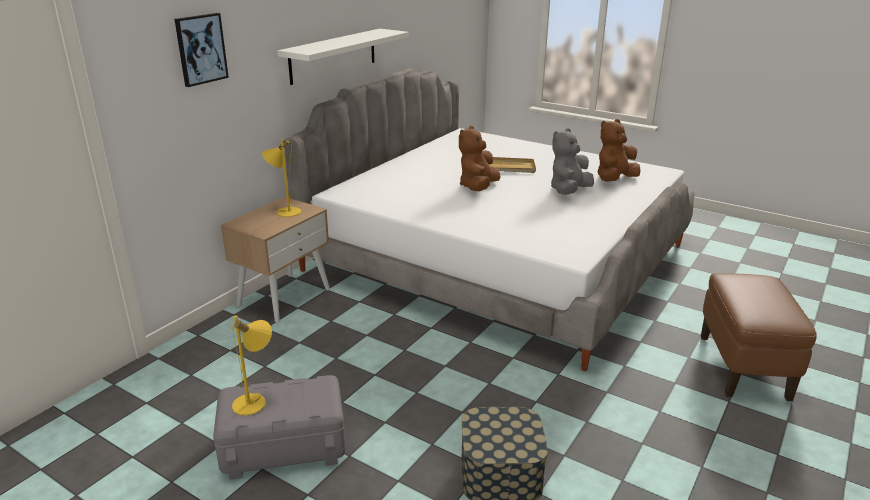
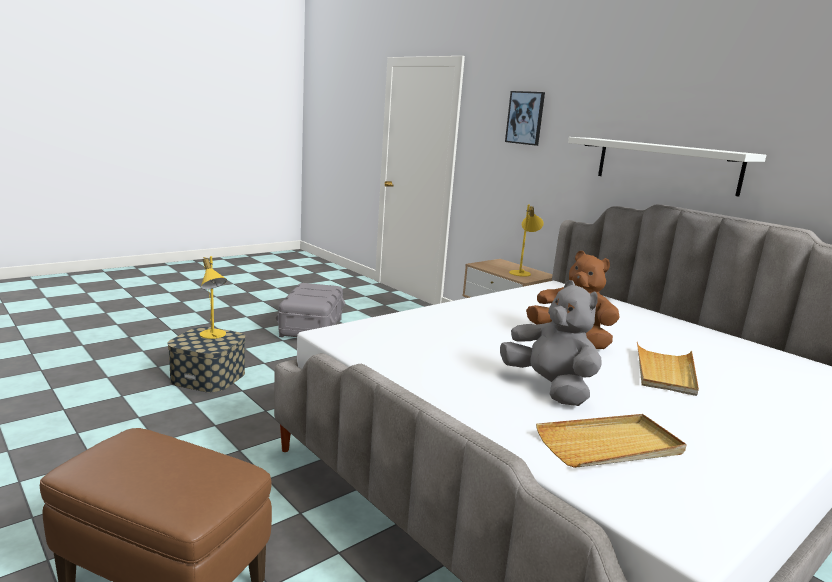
camera: 105 degrees right, 10 degrees down
(255, 401) = (318, 289): yellow table lamp -> yellow table lamp (213, 336)
(614, 179) = (610, 445): brown plush toy -> beige tray

